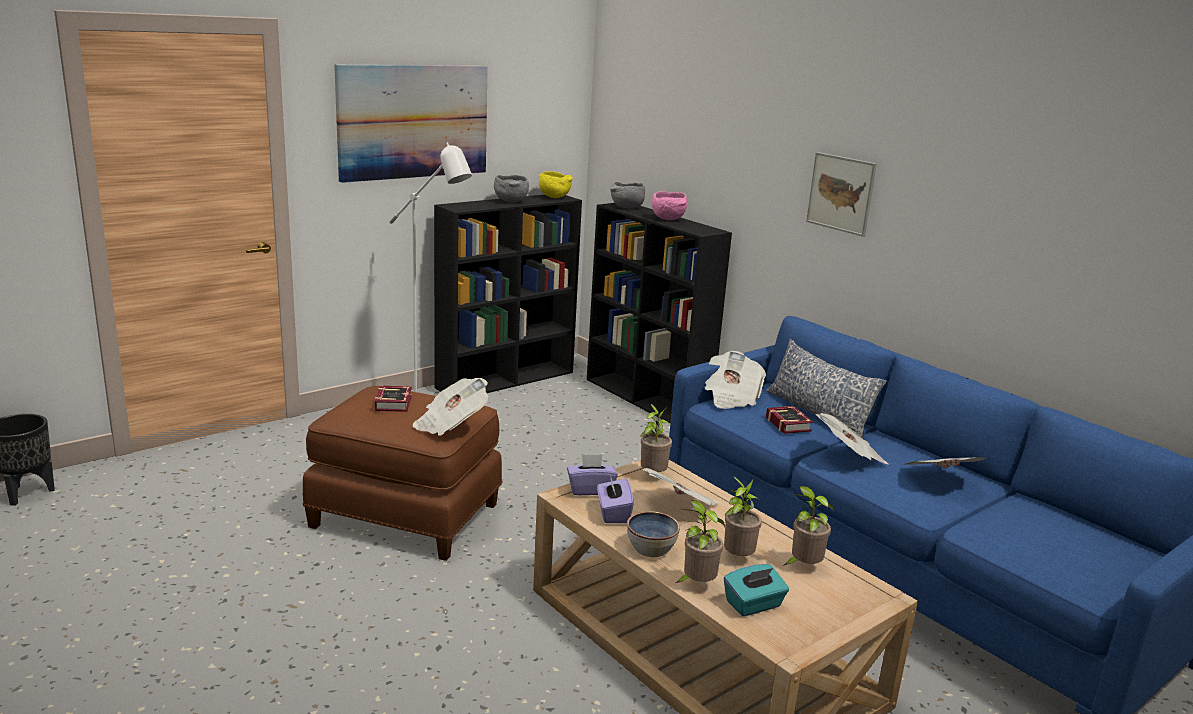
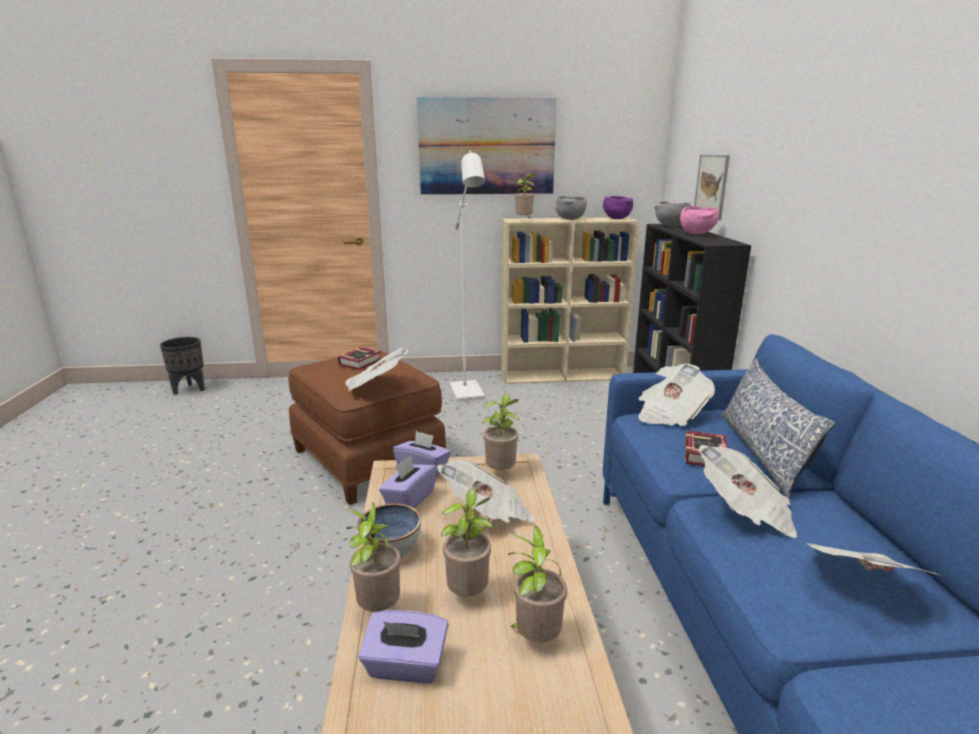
camera: 35 degrees right, 0 degrees up
(469, 207) = (524, 220): none -> potted plant
(507, 379) = (563, 375): black bookcase -> beige bookcase
(553, 197) = (616, 218): yellow bowl -> purple bowl
(753, 605) = (405, 666): turquoise tissue box -> purple tissue box
(841, 193) = (856, 183): picture -> picture (711, 186)

